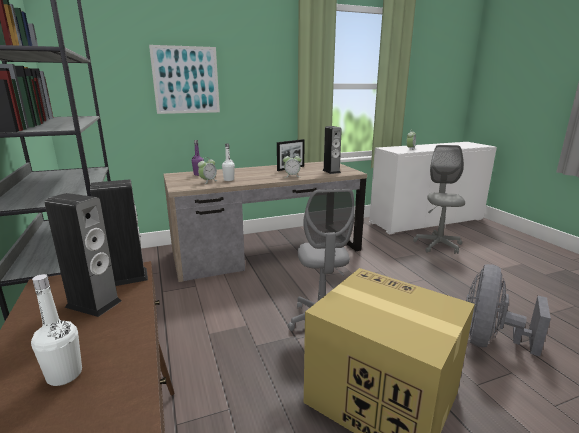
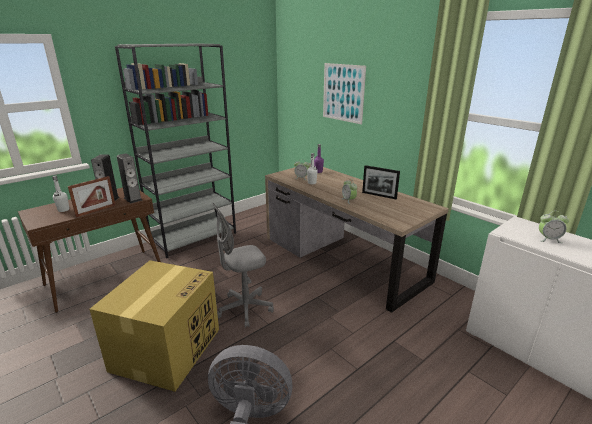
camera: 70 degrees right, 5 degrees up
(140, 319) = (96, 210): none -> picture frame
(331, 171) = (389, 213): speaker -> none
(438, 245) = (476, 383): grey office chair -> none

